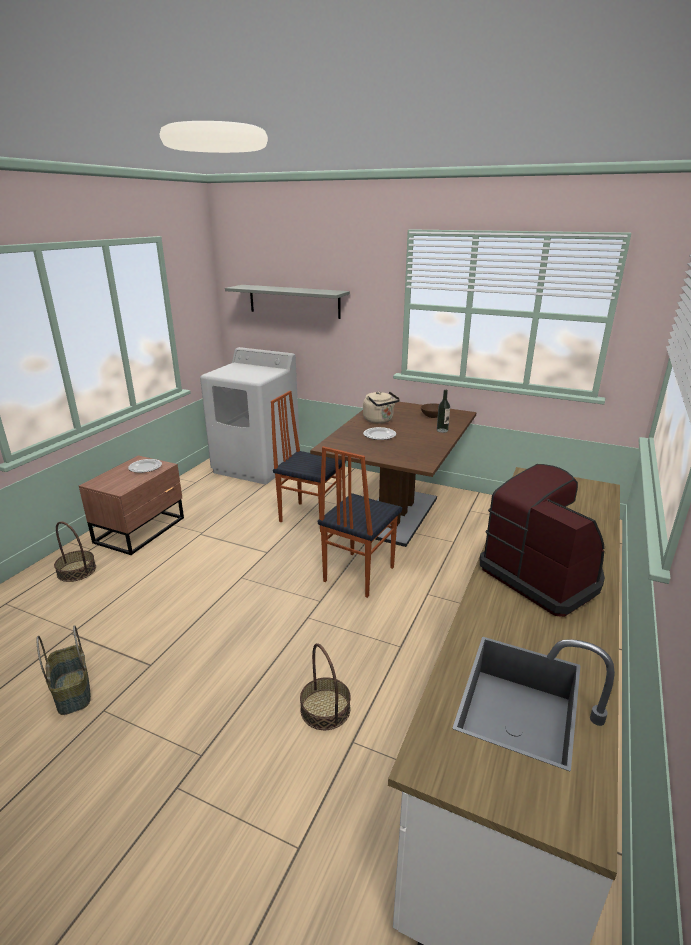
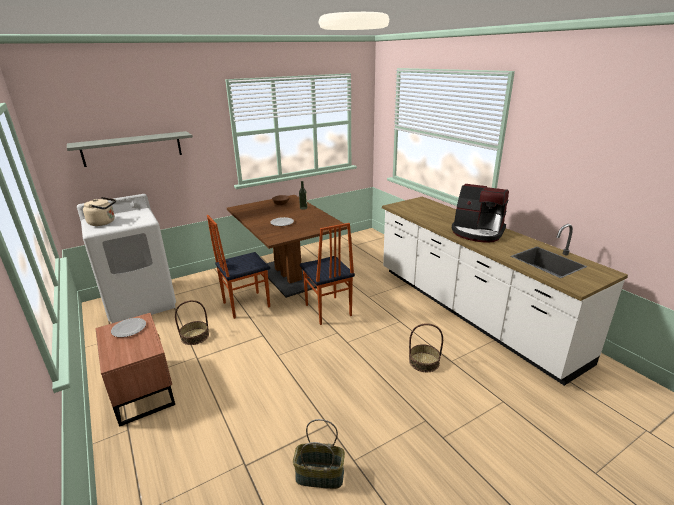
camera: 55 degrees left, 0 degrees up
(77, 570) = (153, 446): basket -> basket (195, 336)
(379, 420) = (261, 217): beige kettle -> beige kettle (104, 222)
(542, 575) = (477, 232): coffee machine -> coffee machine turned 150 degrees counterclockwise

